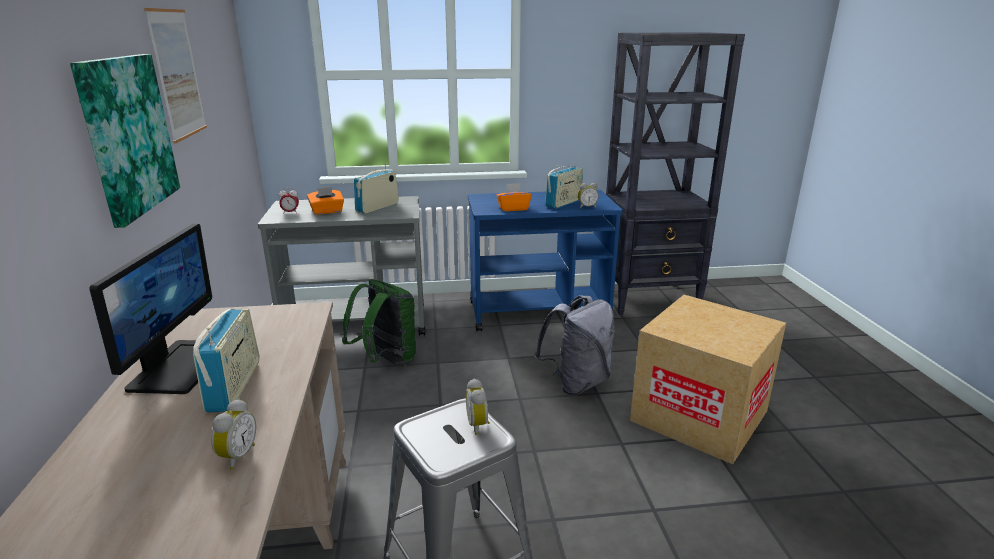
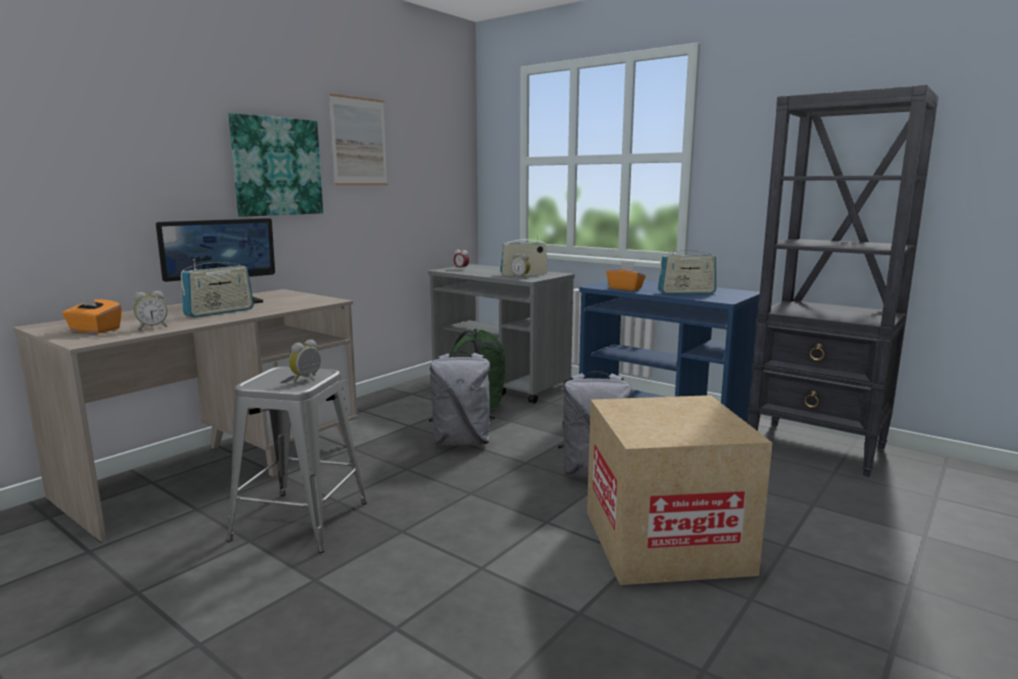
camera: 45 degrees right, 10 degrees down
(327, 211) = (484, 271): orange tissue box -> orange tissue box (94, 330)
(438, 404) = (462, 442): none -> grey backpack
(587, 207) = (700, 297): alarm clock -> alarm clock (521, 277)

